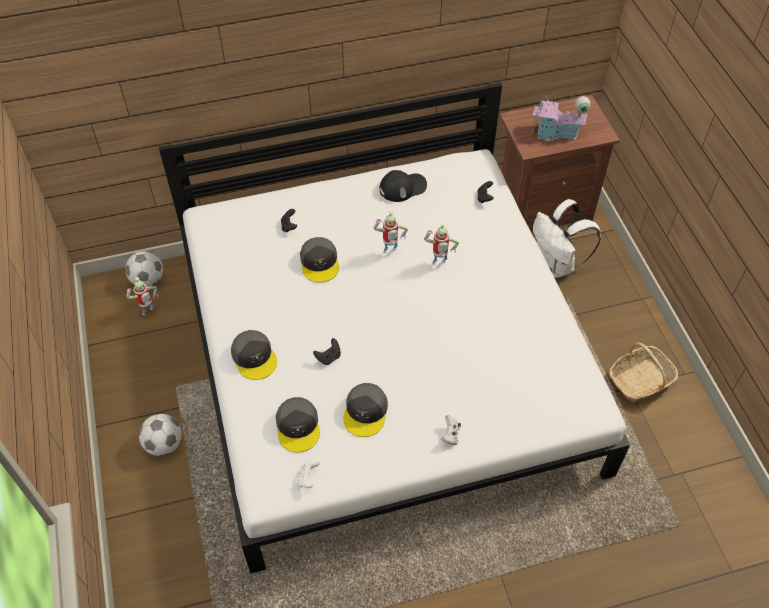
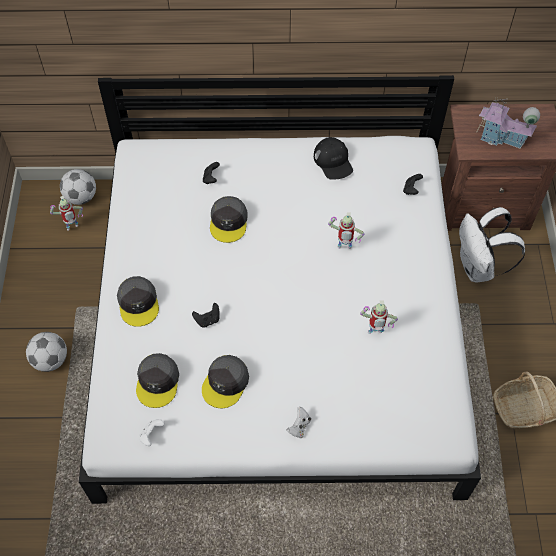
camera: 15 degrees right, 5 degrees up
(390, 252) = (299, 226): toy robot -> toy robot (374, 334)
(403, 187) = (333, 161): black cap -> black cap turned 75 degrees clockwise

